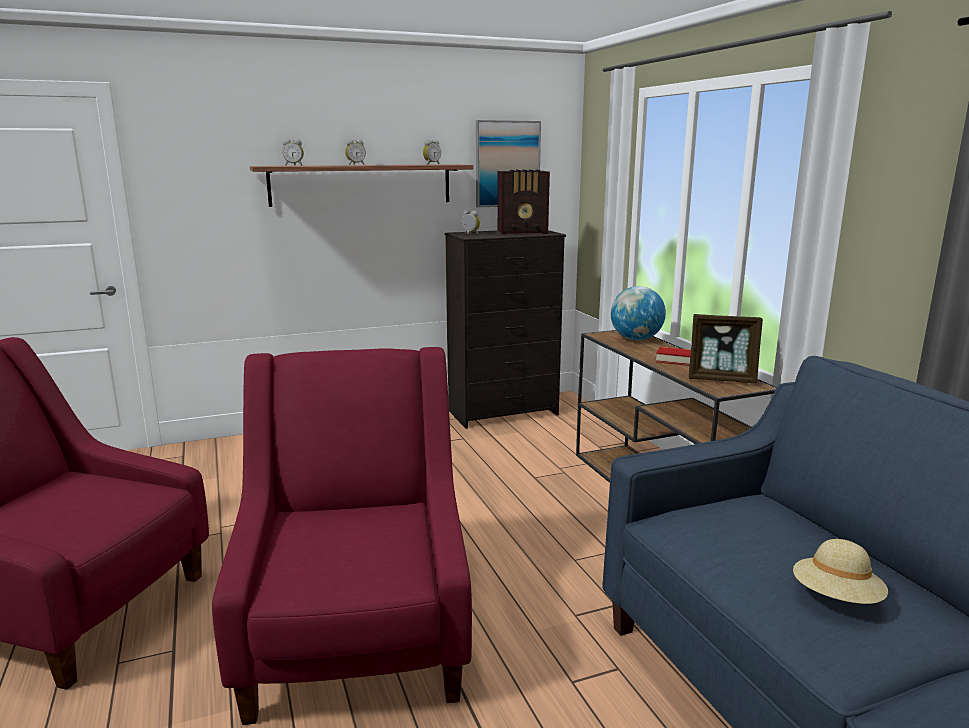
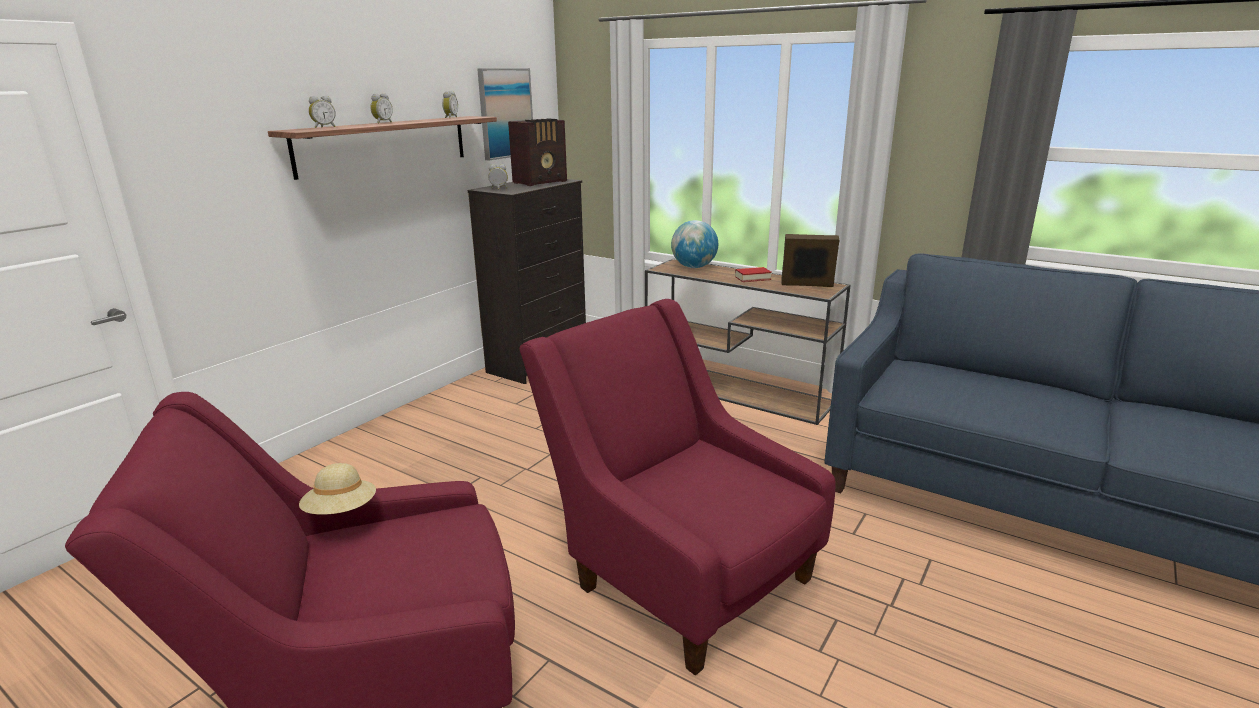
camera: 35 degrees left, 5 degrees up
(722, 379) = (807, 285): picture frame -> picture frame turned 150 degrees counterclockwise
(836, 598) = (1034, 404): beige hat -> beige hat (341, 511)

